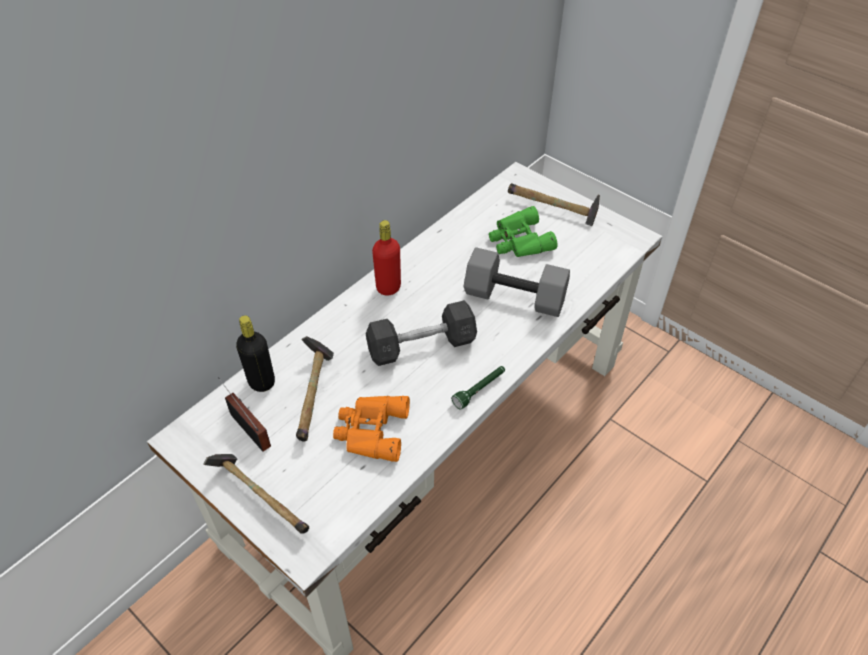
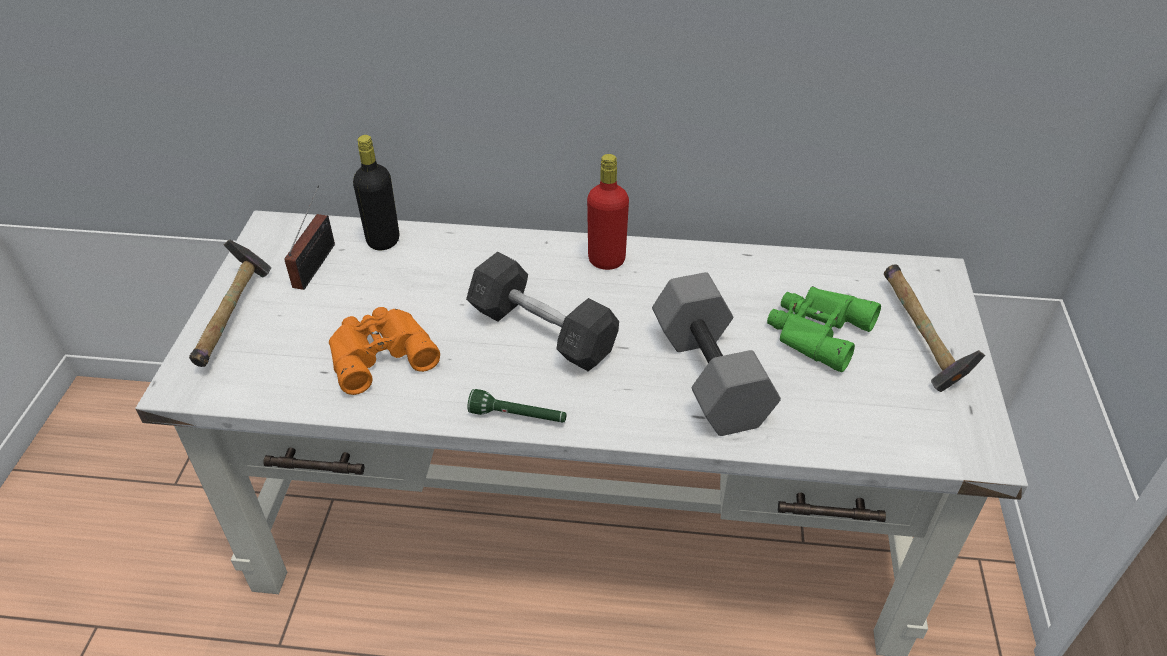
camera: 55 degrees right, 5 degrees down
(314, 395) = (396, 285): hammer -> none

